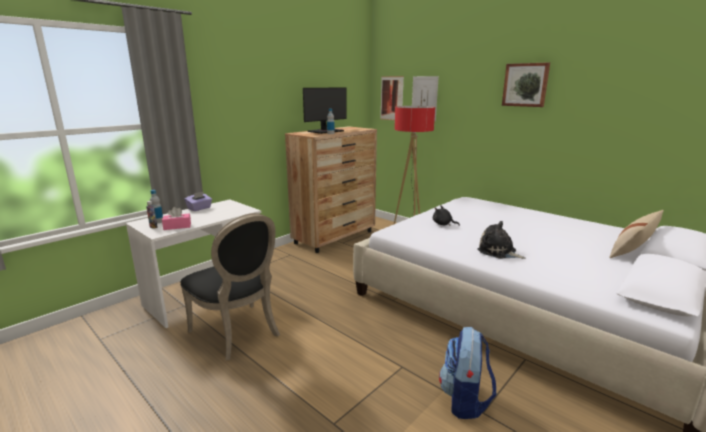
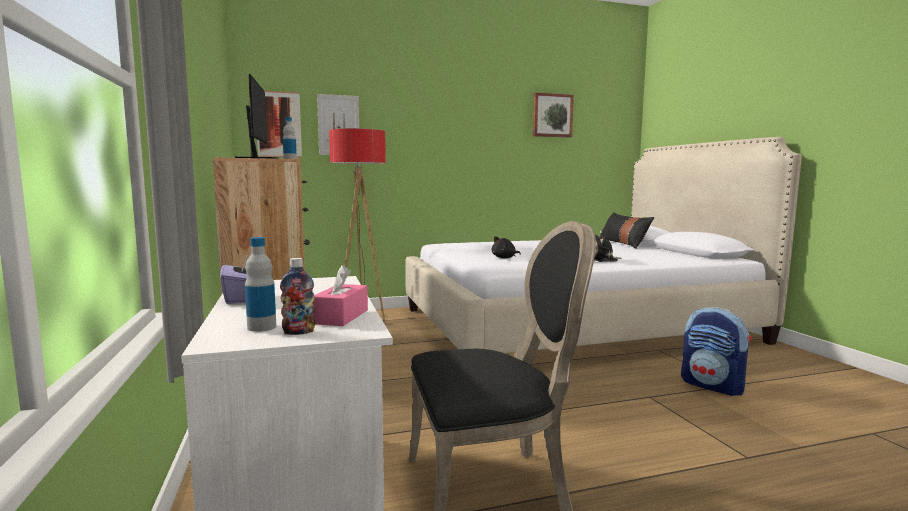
camera: 60 degrees left, 10 degrees down
(525, 85) = (467, 112): picture -> picture (552, 115)
(633, 249) = (623, 244): beige pillow -> black pillow

